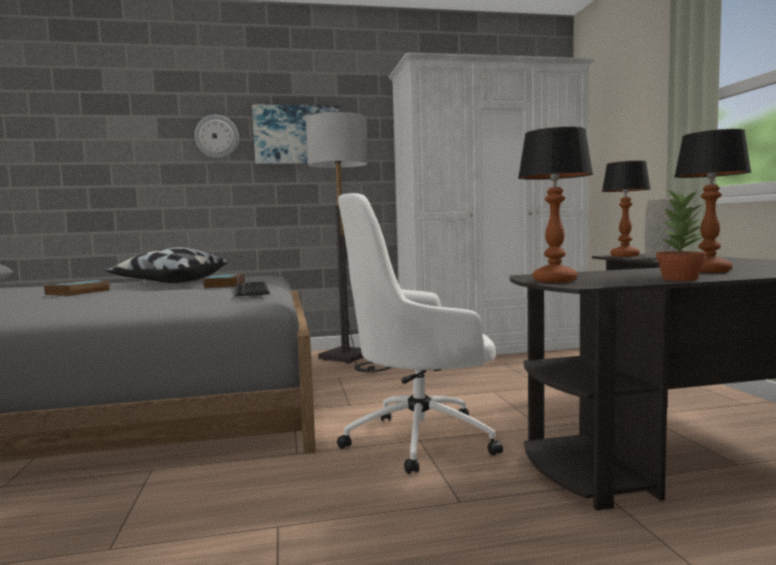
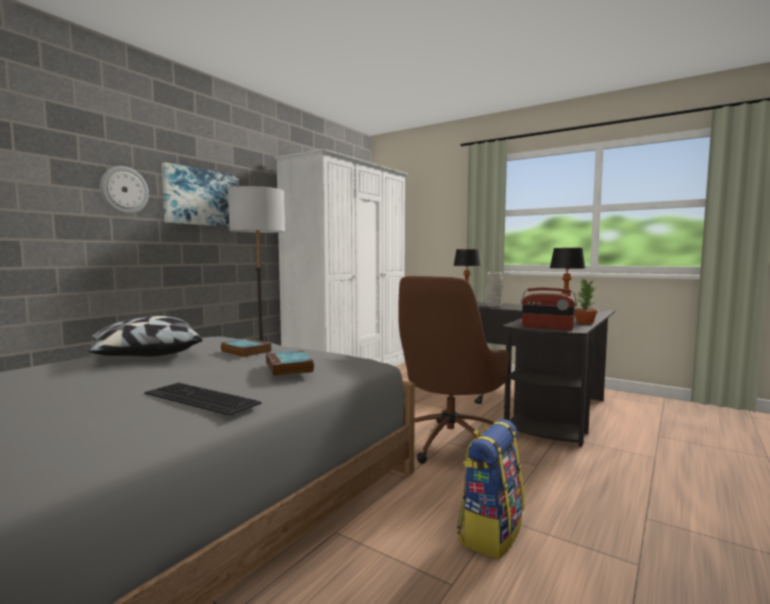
camera: 45 degrees left, 0 degrees up
(78, 292) = (123, 382): book -> book (290, 368)
(236, 532) = (490, 532): none -> backpack
(249, 289) = (325, 353): keyboard -> keyboard (198, 399)
(419, 441) = (449, 443): white office chair -> brown office chair
(555, 280) = (547, 328): table lamp -> radio

